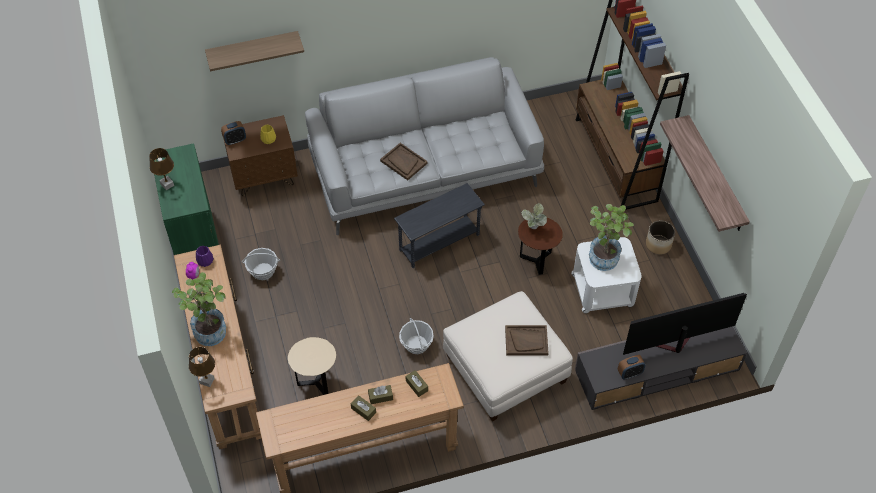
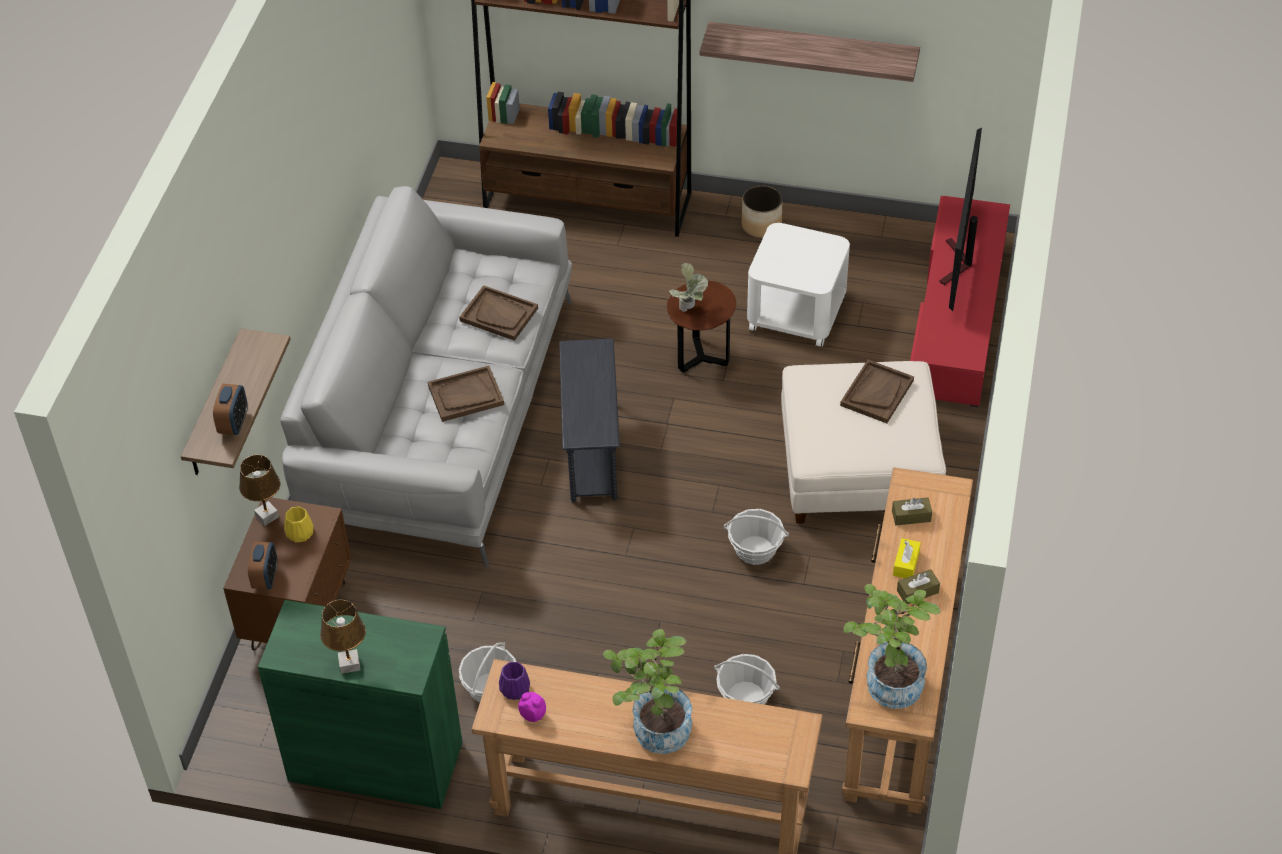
camera: 60 degrees left, 5 degrees down
(207, 381) = (752, 765): brown table lamp -> brown table lamp (267, 516)
(316, 382) = (745, 697): beige side table -> basket
(380, 397) = (906, 563): brown tissue box -> yellow tissue box
(468, 150) = (499, 314): none -> brown tray
(604, 255) = (786, 257): potted plant -> potted plant (888, 680)
(629, 373) = (974, 324): alarm clock -> alarm clock (234, 424)
(657, 370) = (957, 317): grey tv stand -> red tv stand

